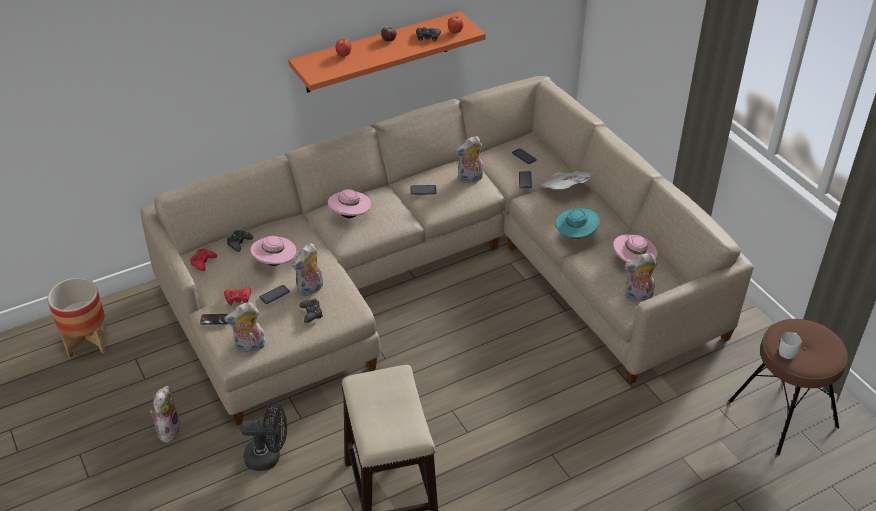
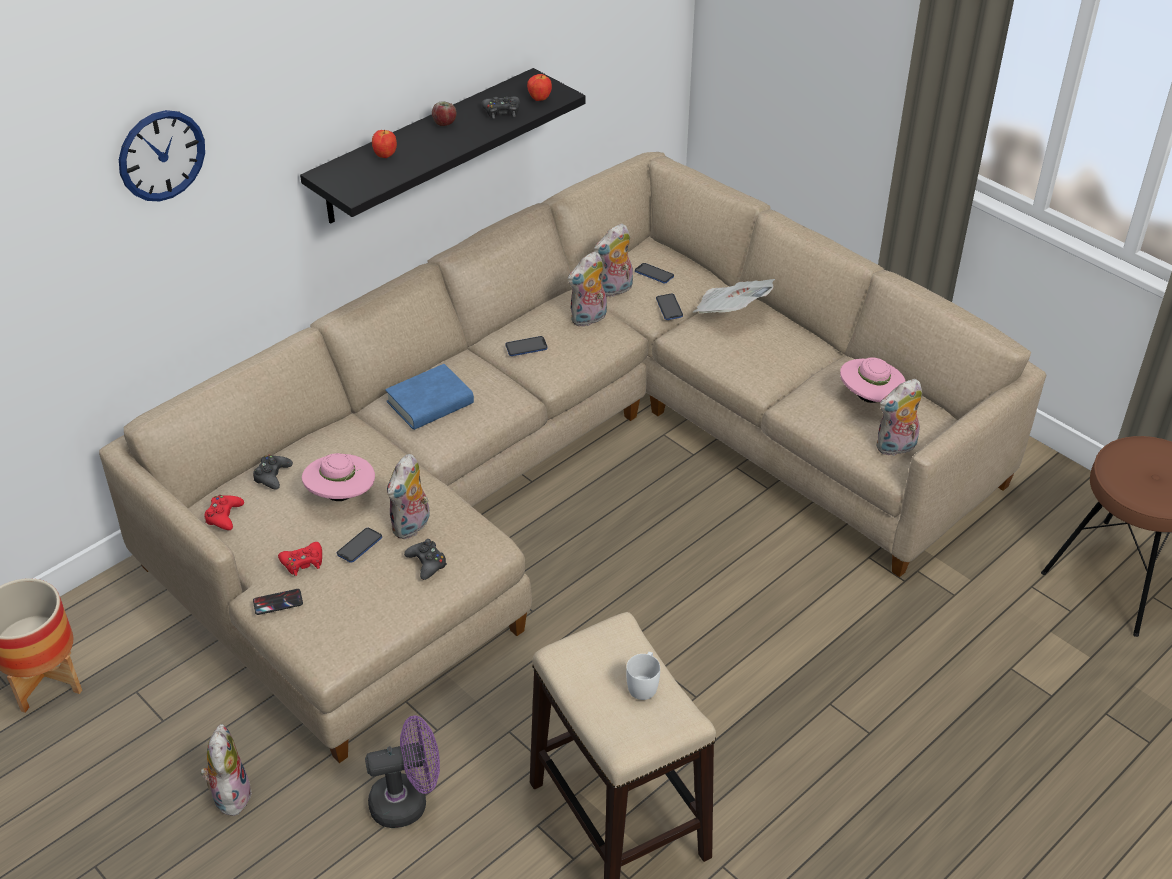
camera: 15 degrees left, 0 degrees up
(195, 37) = (161, 155): none -> wall clock
(249, 347) = (347, 635): plush toy -> plush toy (615, 290)
(268, 457) = (408, 801): black fan -> purple fan
(350, 215) = (430, 403): pink hat -> blue book
(377, 52) = (424, 147): orange shelf -> black shelf
(575, 235) = (772, 374): turquoise hat -> none
(788, 351) = (1137, 484): white mug -> white mug (644, 684)

